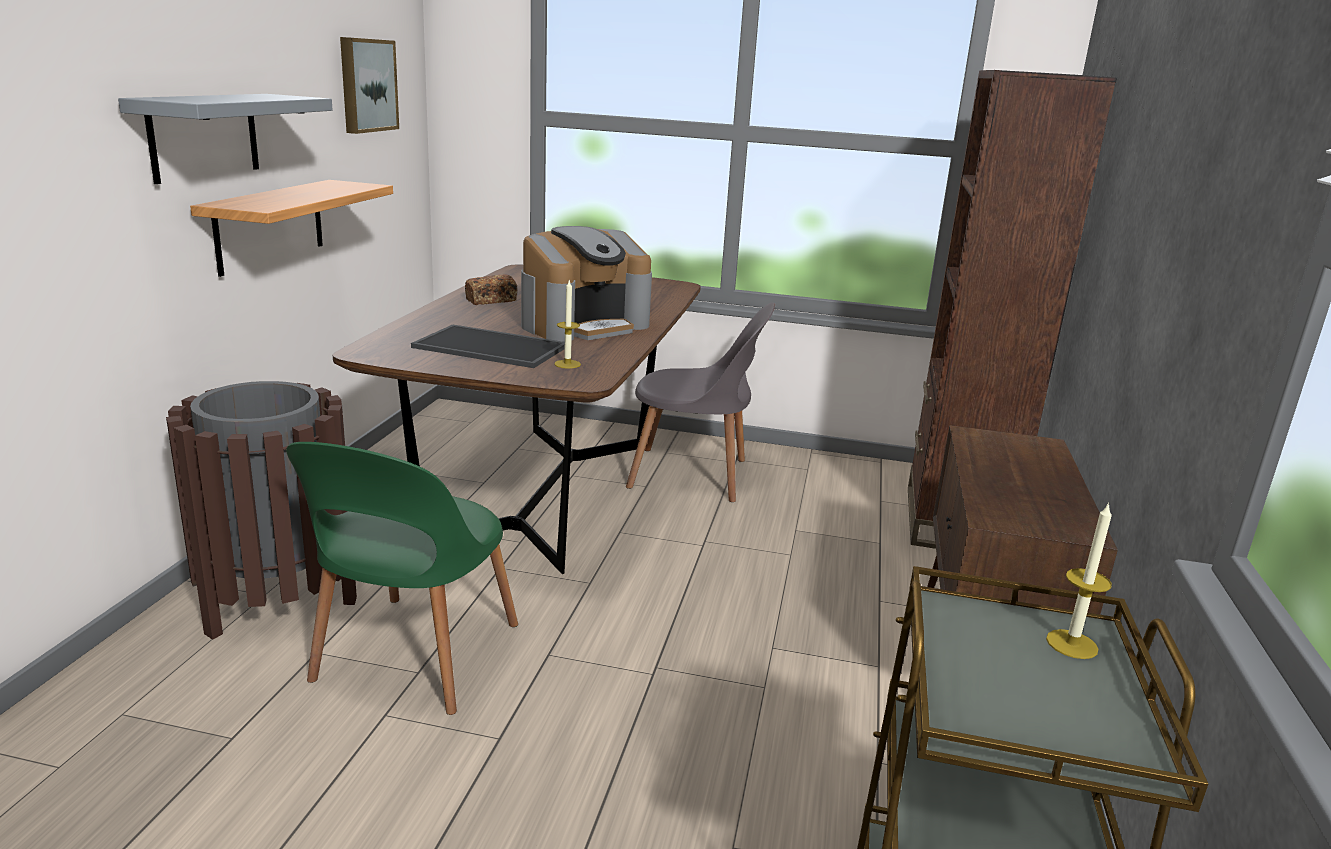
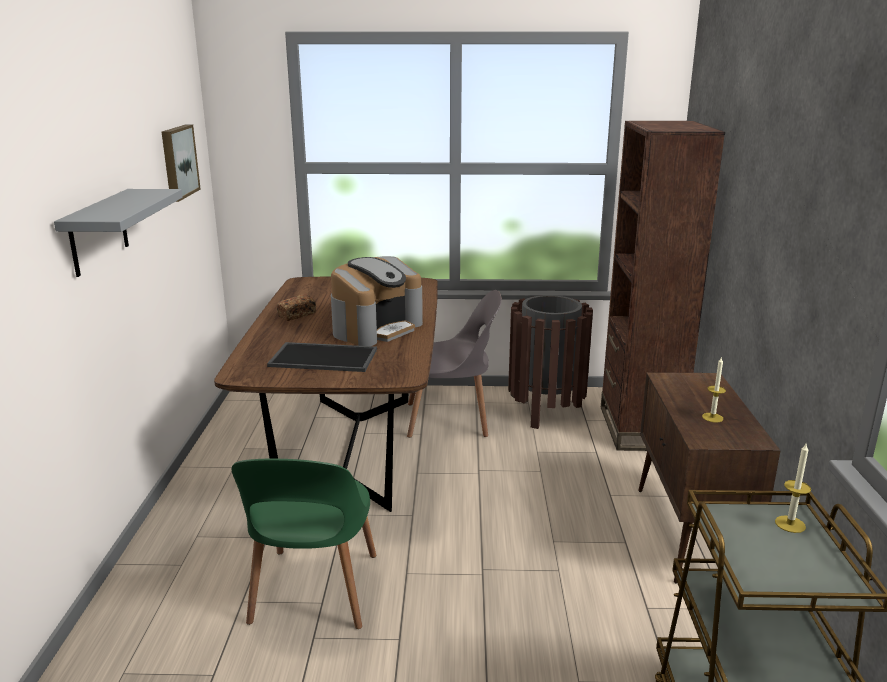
camera: 10 degrees left, 0 degrees up
(270, 225) = (137, 285): shelf -> none
(279, 603) = (196, 569): brown trash can -> brown trash can (546, 411)
(567, 364) = (385, 365): candle -> candle (712, 417)

